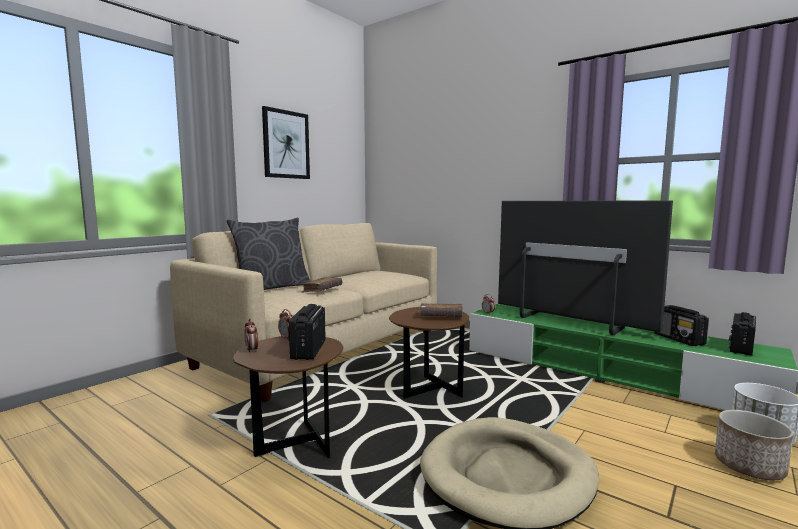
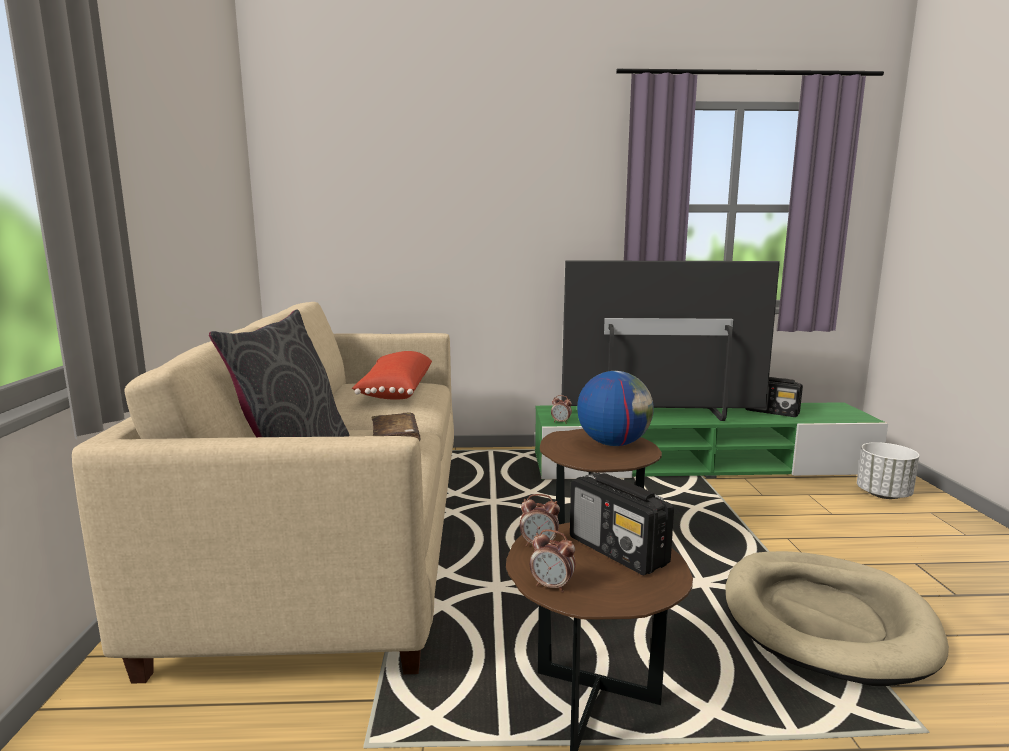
camera: 40 degrees left, 5 degrees up
(286, 144) = (165, 149): picture -> none
(383, 275) = (394, 391): none -> red pillow
(441, 316) = (613, 444): brown book -> globe
(741, 348) = (822, 410): radio -> none
(748, 467) = (916, 523): planter -> none

